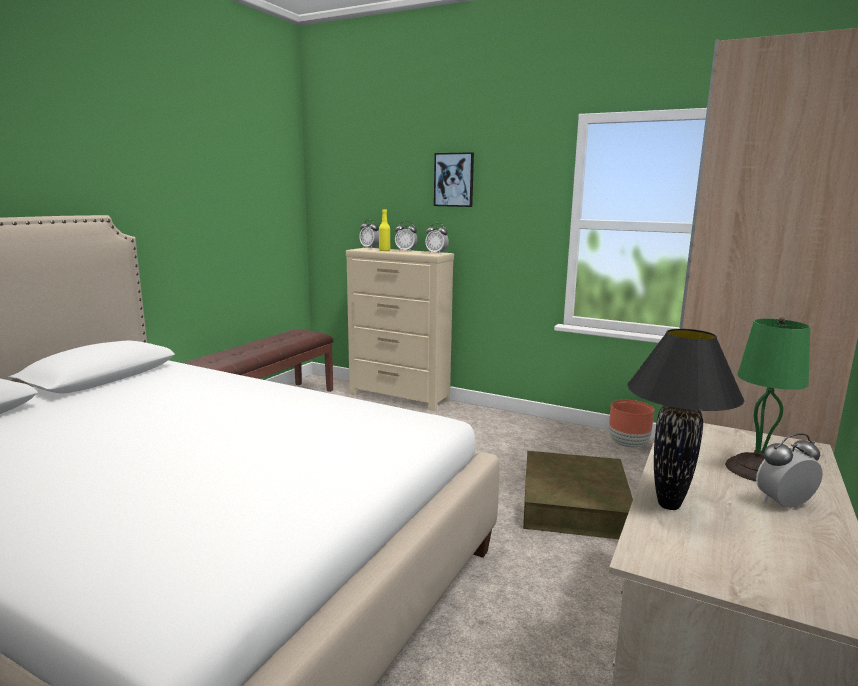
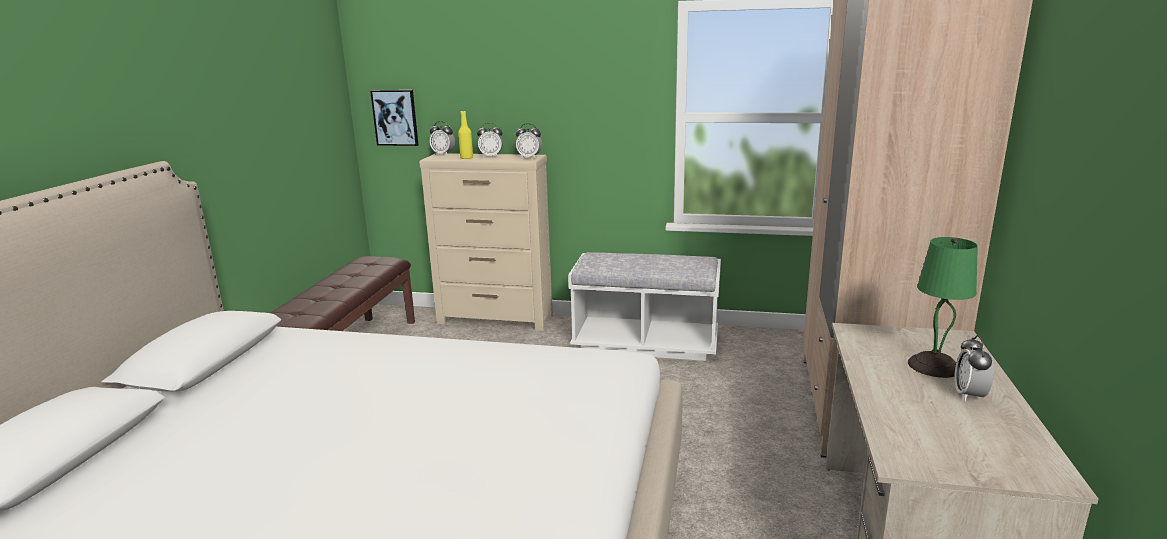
camera: 15 degrees left, 5 degrees up
(454, 180) = (540, 73): picture -> picture (395, 117)
(522, 434) = (645, 343): none -> white bench
(573, 504) = (728, 410): brown storage box -> none
(628, 445) = (750, 339): brown planter -> none
(667, 505) = (888, 413): black table lamp -> none
(783, 504) = (969, 395): alarm clock -> alarm clock turned 45 degrees counterclockwise

